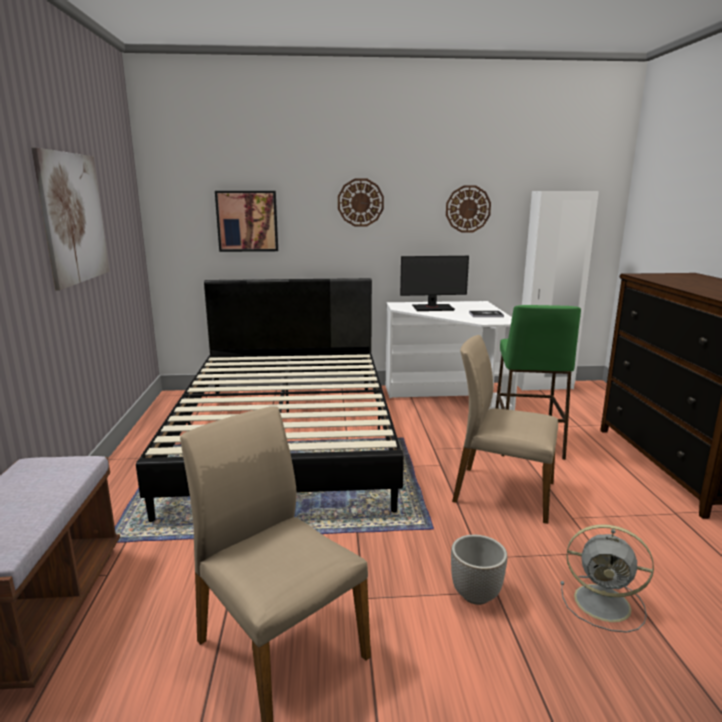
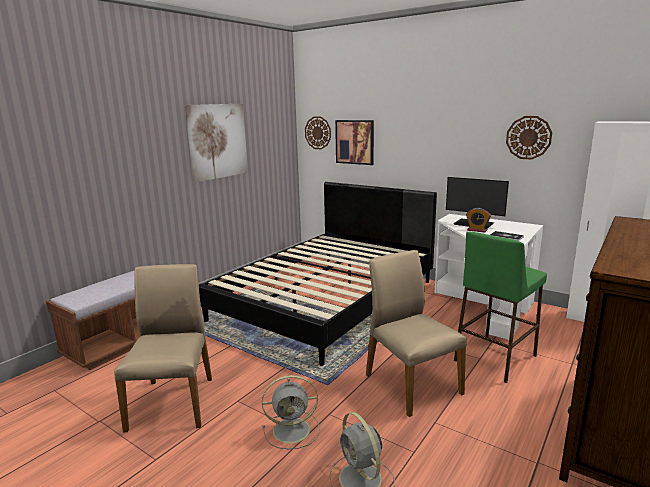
camera: 40 degrees right, 0 degrees up
(360, 202) = (433, 130): wall clock -> wall clock (318, 133)
(449, 313) = (477, 230): none -> alarm clock
(475, 594) = (293, 430): planter -> grey fan

